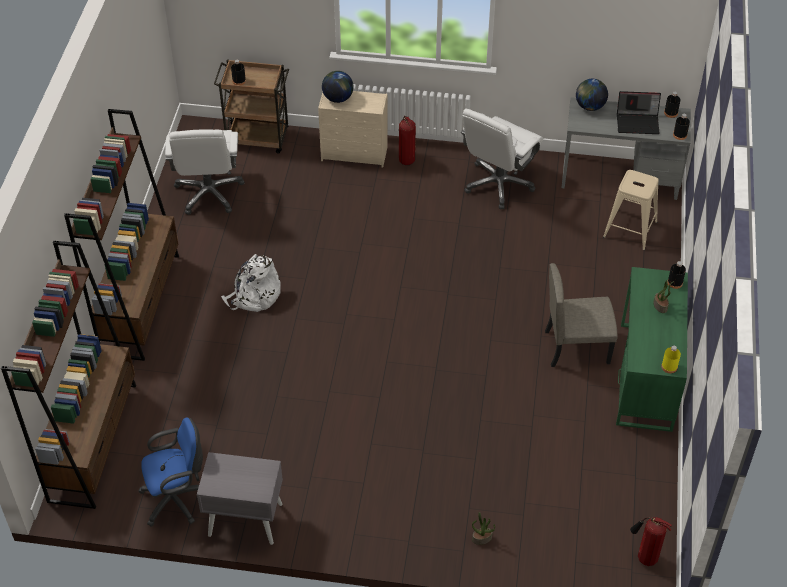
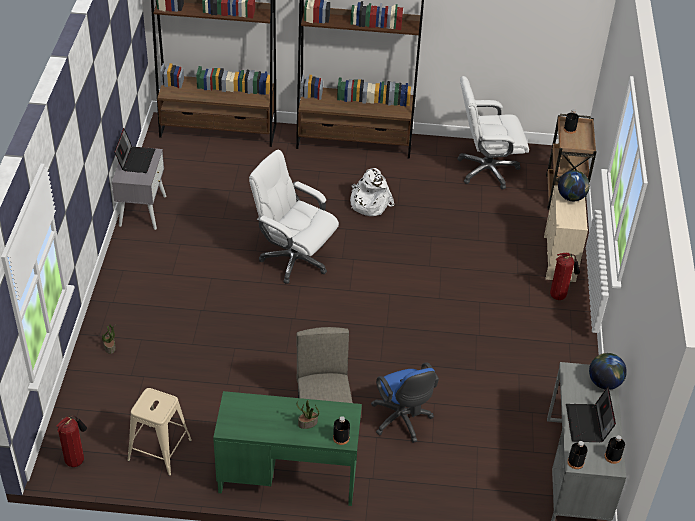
camera: 85 degrees right, 5 degrees down
(177, 499) = (164, 175): blue office chair -> blue office chair (402, 421)
(227, 479) = (135, 159): none -> laptop
(498, 184) = (541, 366): white office chair -> white office chair (294, 259)
(630, 229) = (494, 477): beige stool -> beige stool (160, 450)
(669, 367) = (227, 424): yellow bottle -> none

